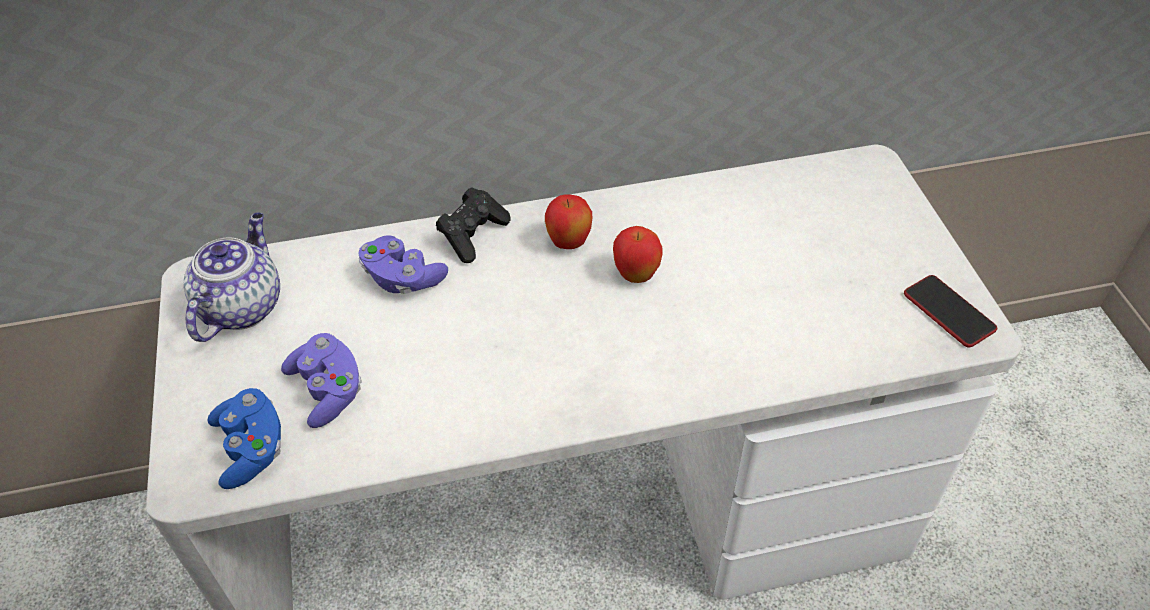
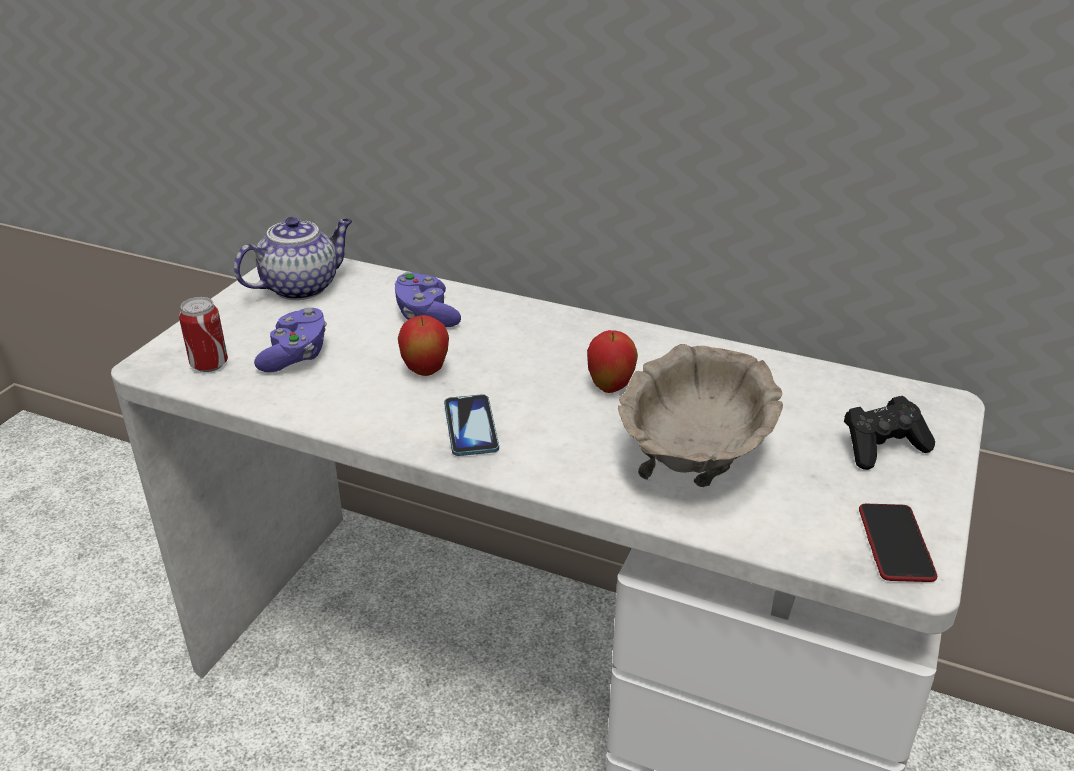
camera: 35 degrees right, 15 degrees down
(251, 449) = (209, 364): blue game controller -> can
(473, 235) = (510, 311): black game controller -> black game controller (882, 447)
(567, 379) = (471, 427): none -> phone
(569, 243) = (579, 345): apple -> apple (425, 372)
(762, 312) = (695, 459): none -> beige bowl

